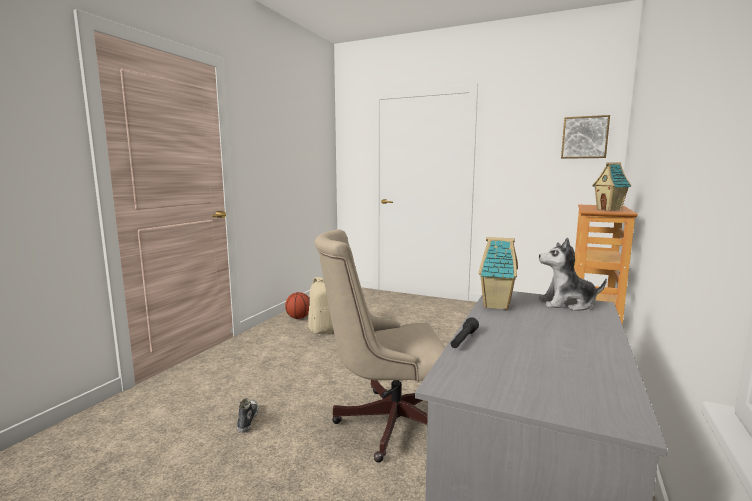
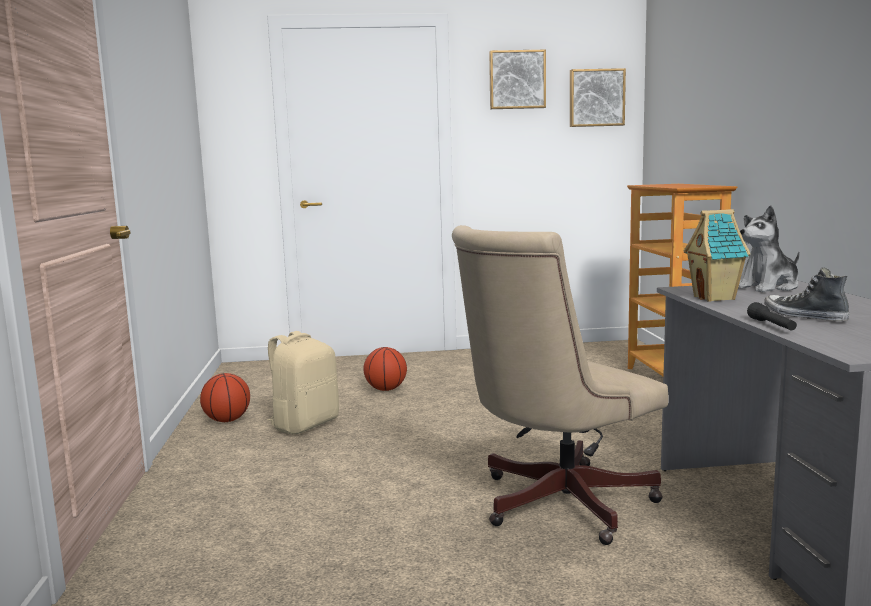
camera: 30 degrees left, 0 degrees up
(247, 420) = (364, 563): shoe -> shoe (804, 316)
(394, 318) = (385, 389): none -> basketball
(523, 125) = (517, 80): none -> picture
(609, 209) = (692, 185): toy house -> none

